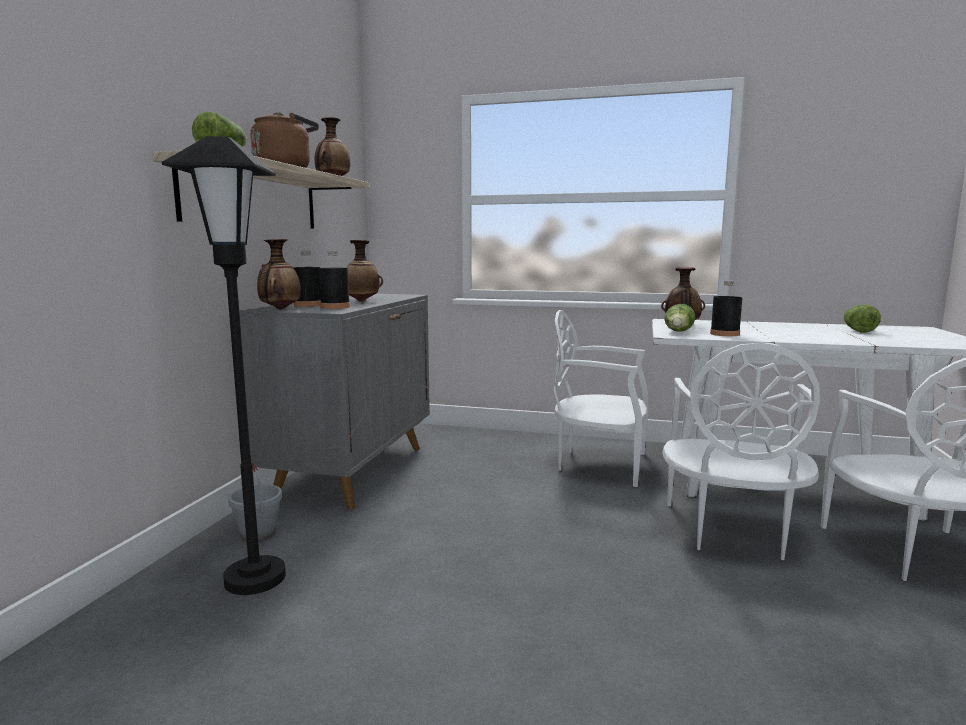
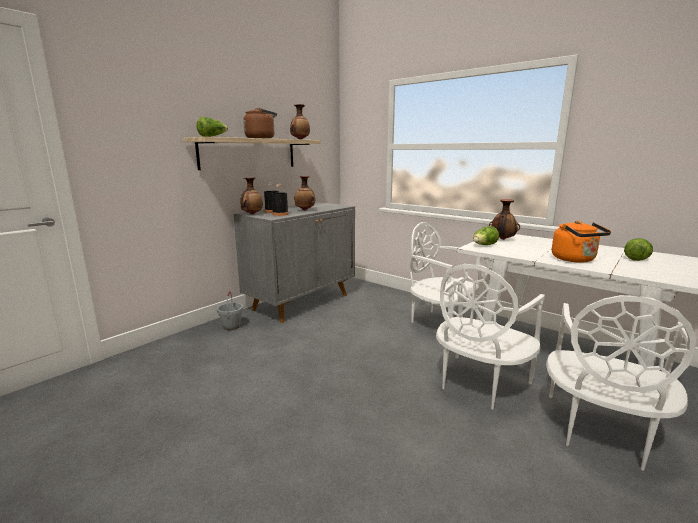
camera: 25 degrees right, 5 degrees up
(255, 578) = (212, 347): black floor lamp -> none
(724, 334) = (514, 250): black bottle -> none
(809, 337) = (575, 260): none -> orange kettle

